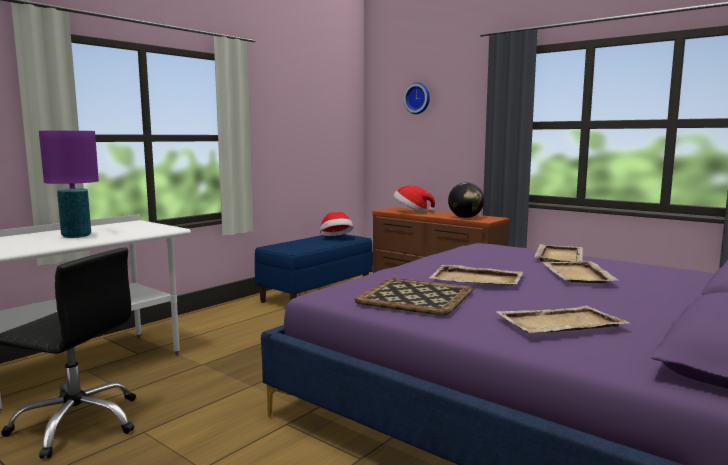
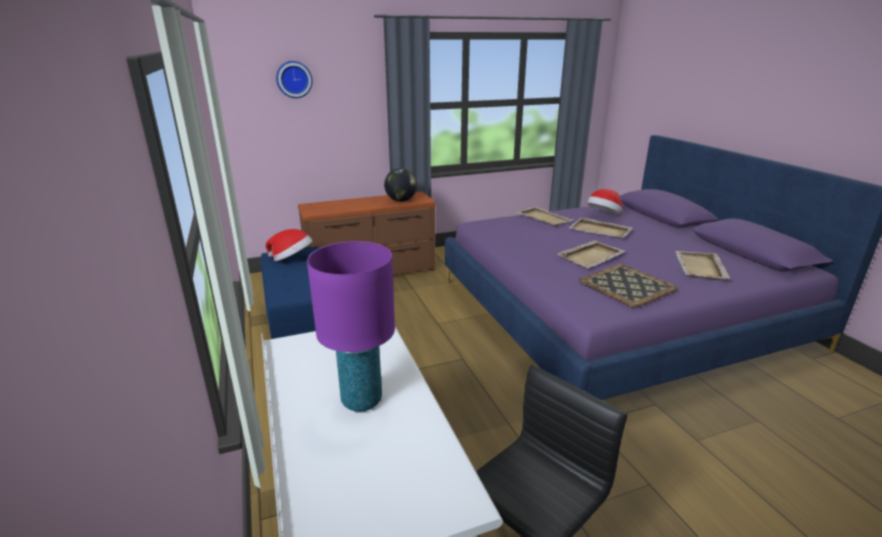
camera: 60 degrees left, 15 degrees up
(412, 212) = (341, 207): hat -> hat (603, 216)

